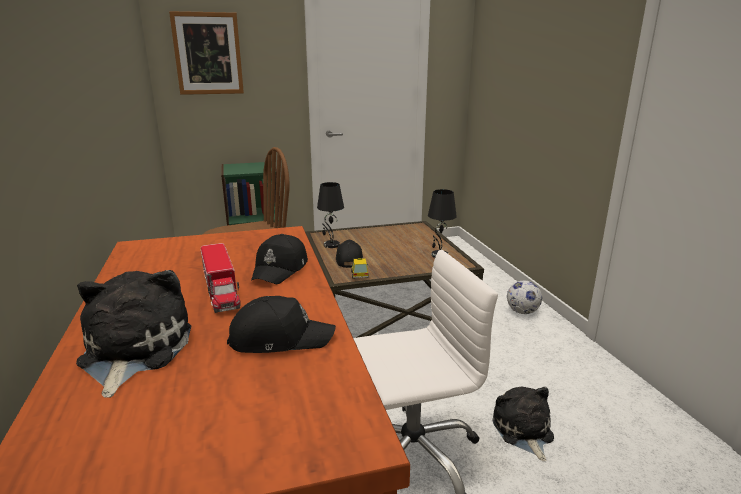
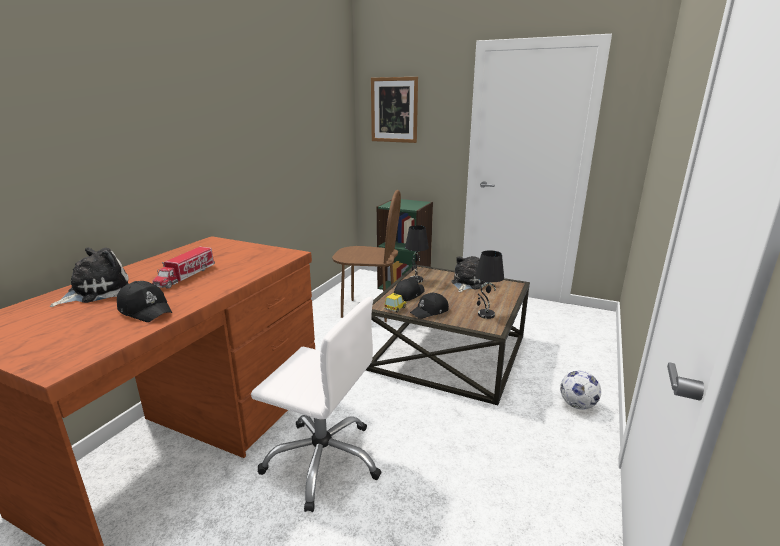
camera: 40 degrees right, 0 degrees up
(280, 269) = (234, 275): black cap -> black cap (430, 311)
(523, 431) = (423, 496): plush toy -> plush toy (468, 283)

